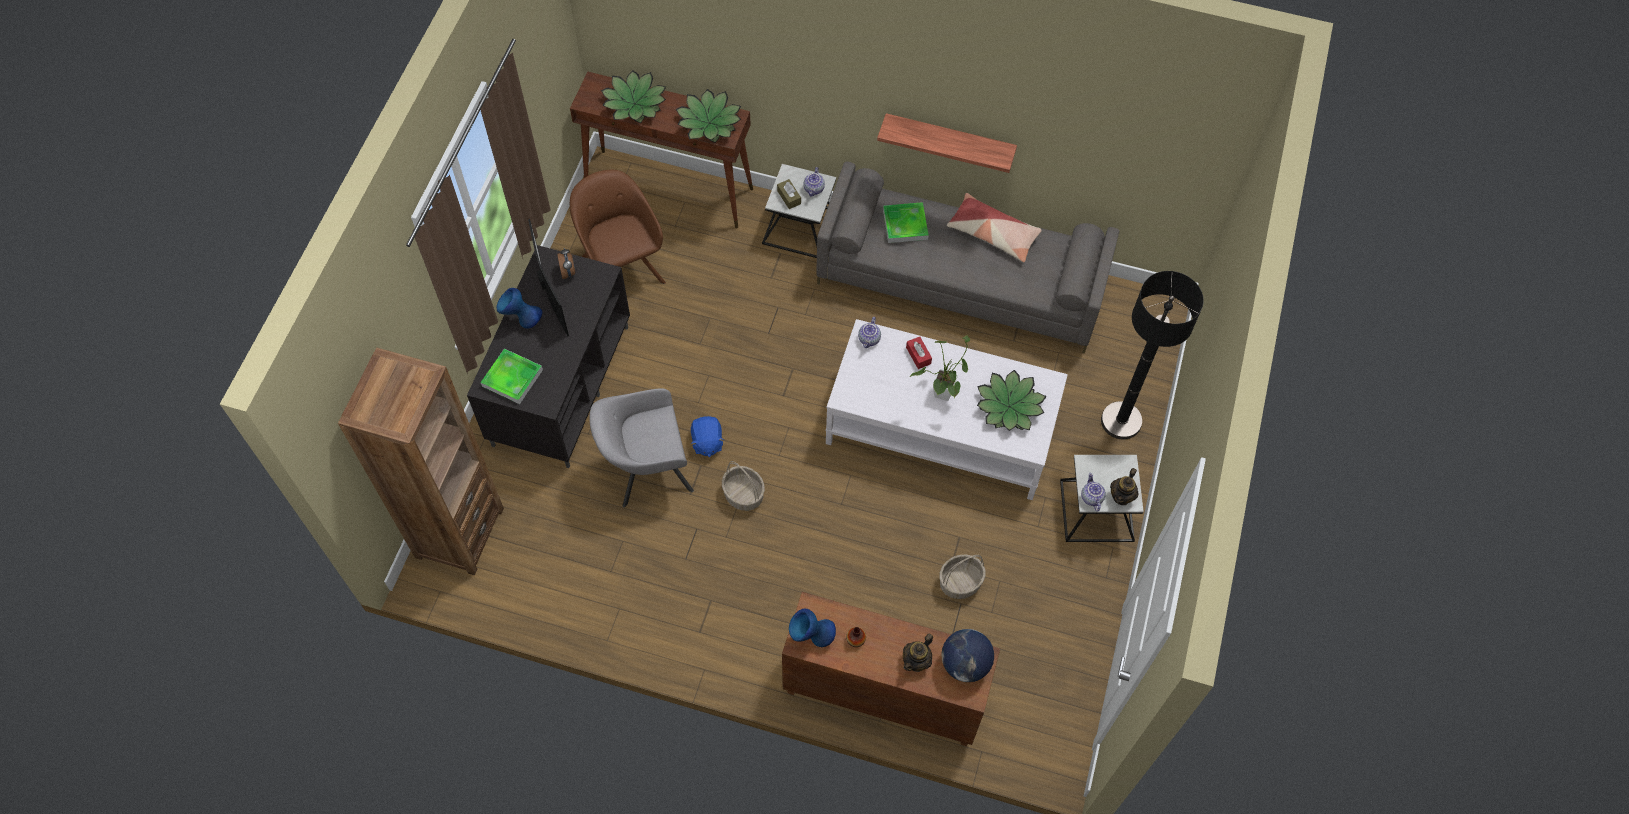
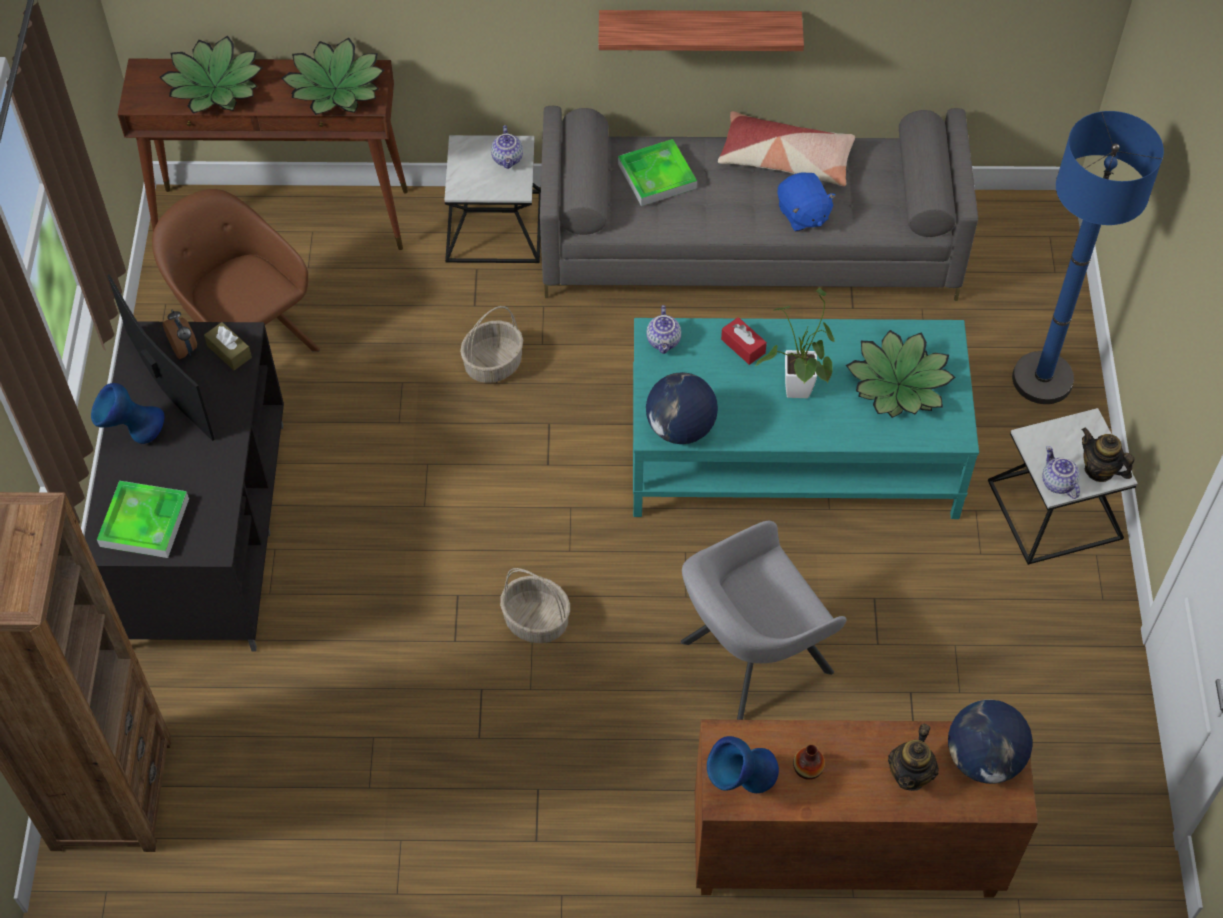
camera: 15 degrees left, 5 degrees down
(646, 470) = (377, 623): grey armchair -> grey armchair (750, 660)
(707, 442) = (456, 559): blue plush toy -> blue plush toy (802, 214)
(789, 197) = (475, 178): brown tissue box -> brown tissue box (229, 351)
(860, 400) = (680, 428): none -> globe
(941, 428) = (794, 452): white coffee table -> turquoise coffee table
(960, 583) = (898, 663): basket -> basket (493, 364)
(1121, 421) = (1042, 379): black floor lamp -> blue floor lamp
(1121, 496) = (1099, 470): teapot -> teapot turned 120 degrees clockwise

